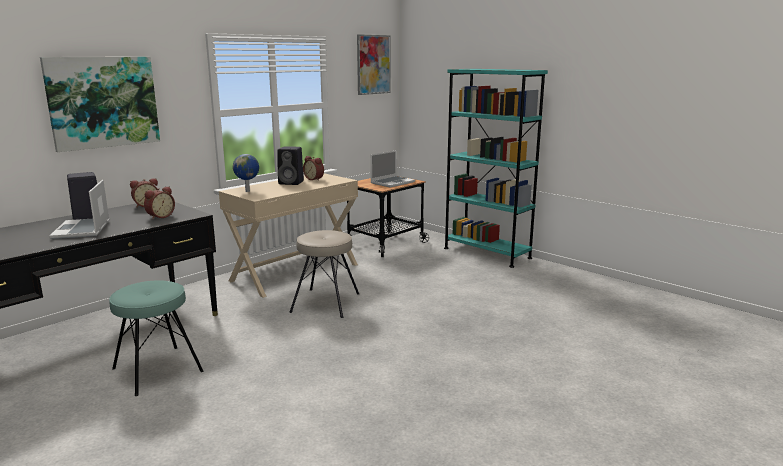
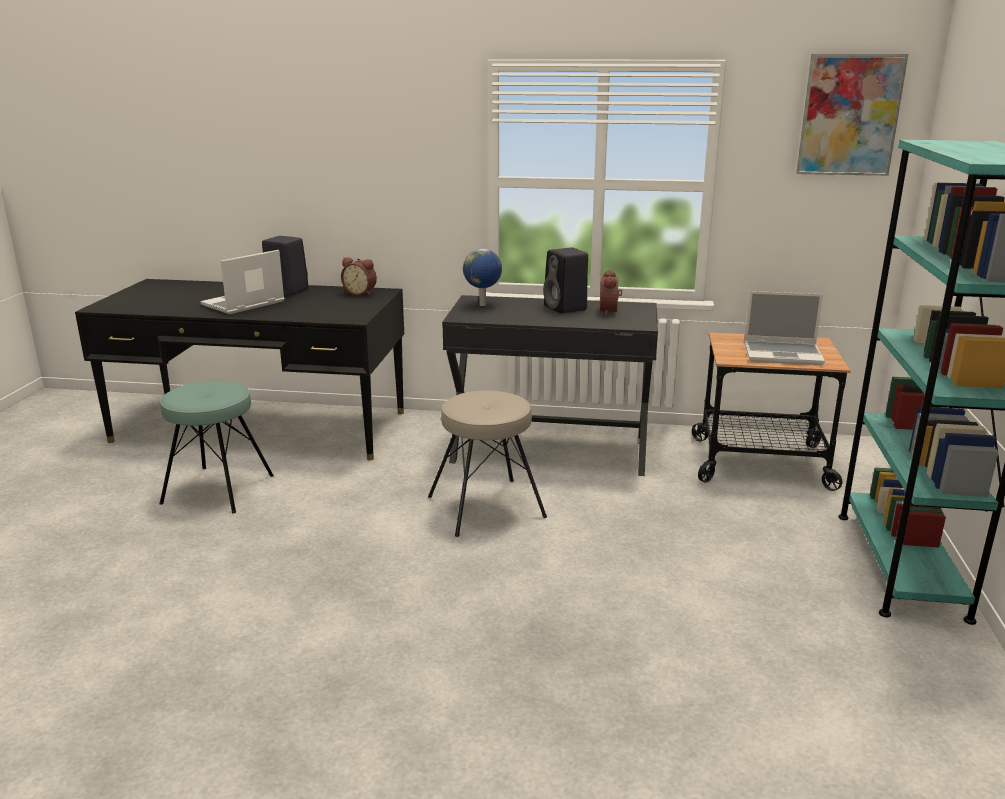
camera: 55 degrees right, 5 degrees up
(103, 102) = (337, 152): picture -> none
(160, 216) = (327, 310): alarm clock -> none
(295, 272) = (550, 448): beige desk -> black desk

